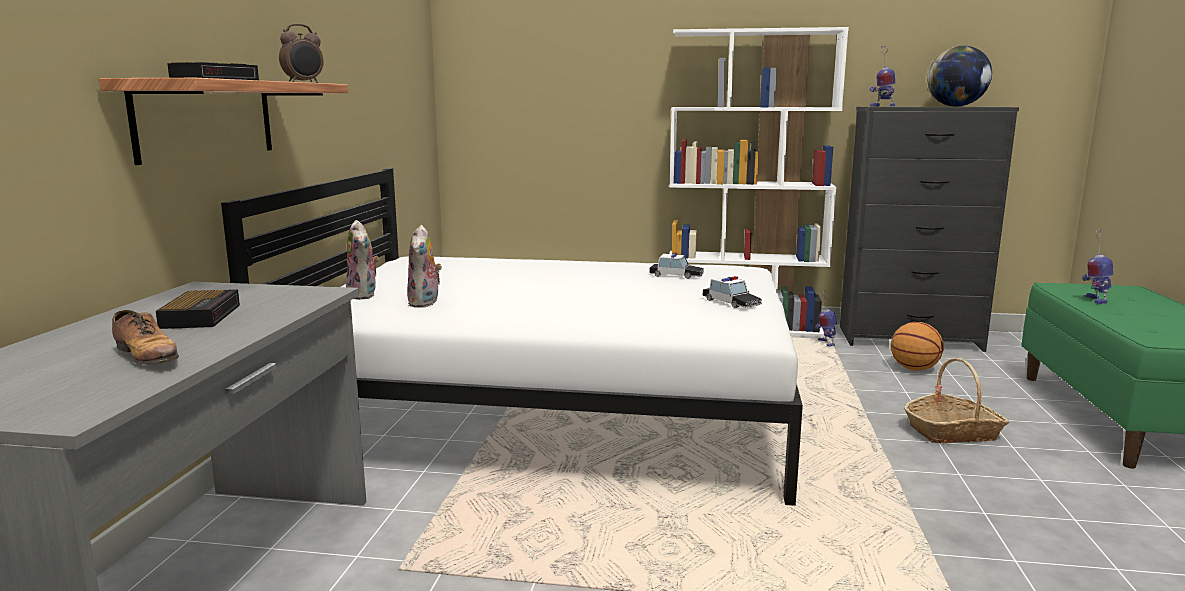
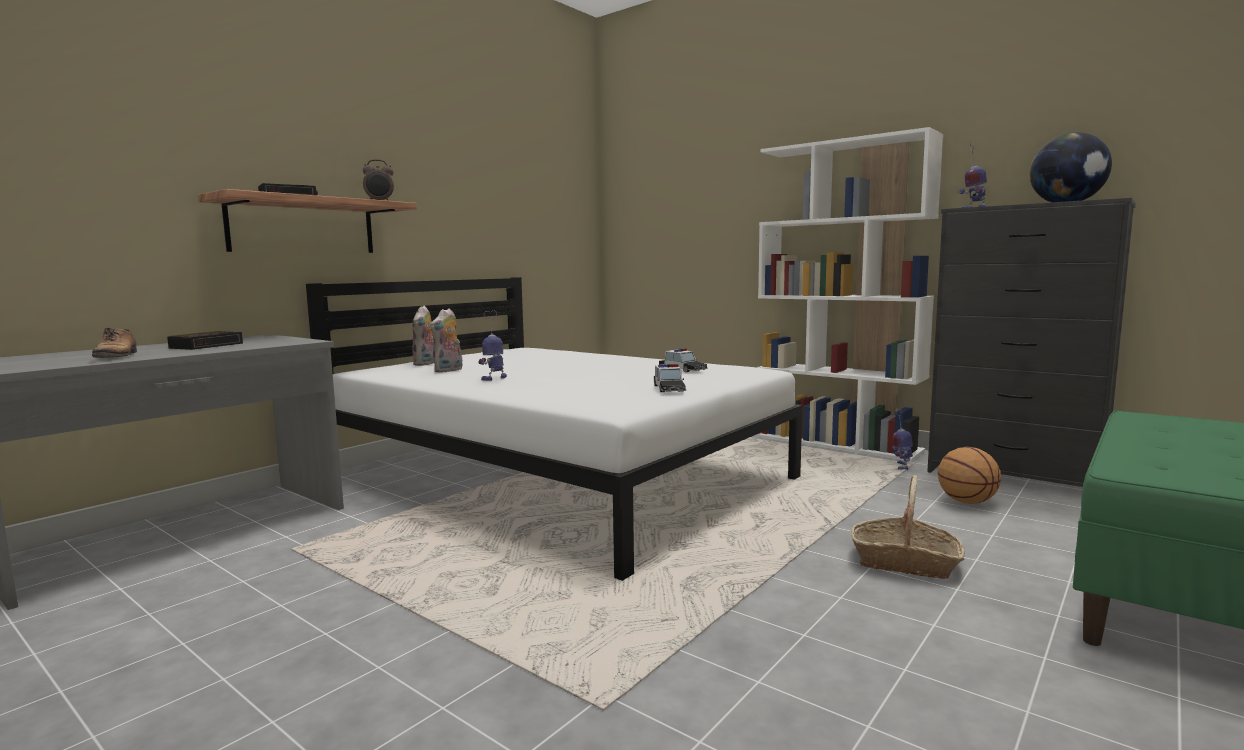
camera: 30 degrees right, 5 degrees down
(1094, 300) = (1154, 431): toy robot -> toy robot (495, 378)

